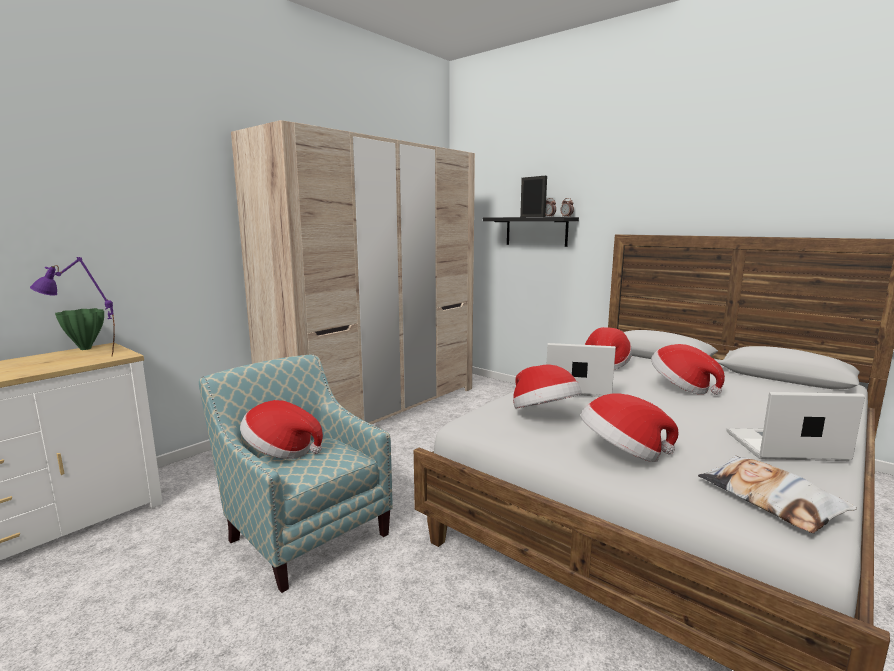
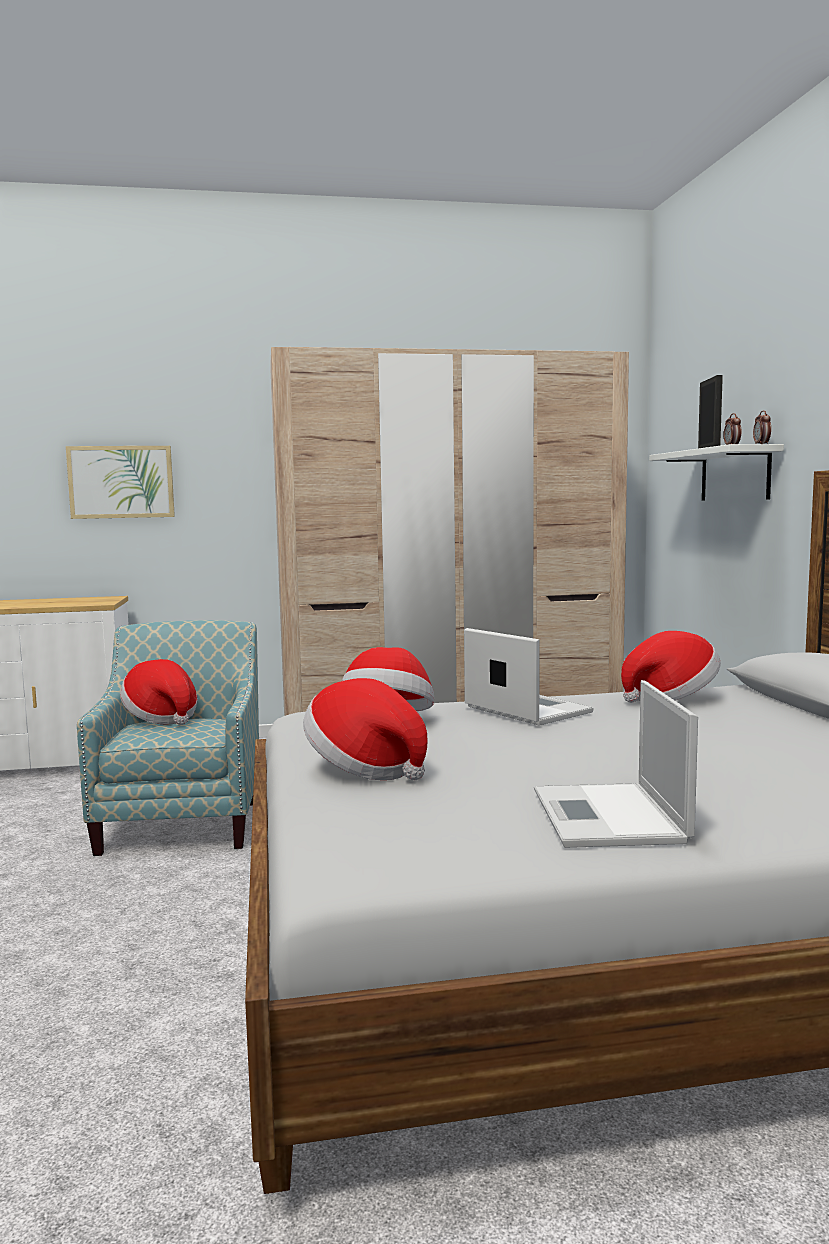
camera: 40 degrees right, 5 degrees down
(83, 360) = (71, 603): purple table lamp -> none
(86, 348) = (97, 597): green vase -> none
(93, 231) = (121, 482): none -> picture
(536, 231) = (735, 474): black shelf -> white shelf
(681, 388) = (700, 739): hat -> none
(770, 500) = (389, 840): pillow -> none
(783, 446) = (609, 817): laptop -> laptop turned 135 degrees counterclockwise

